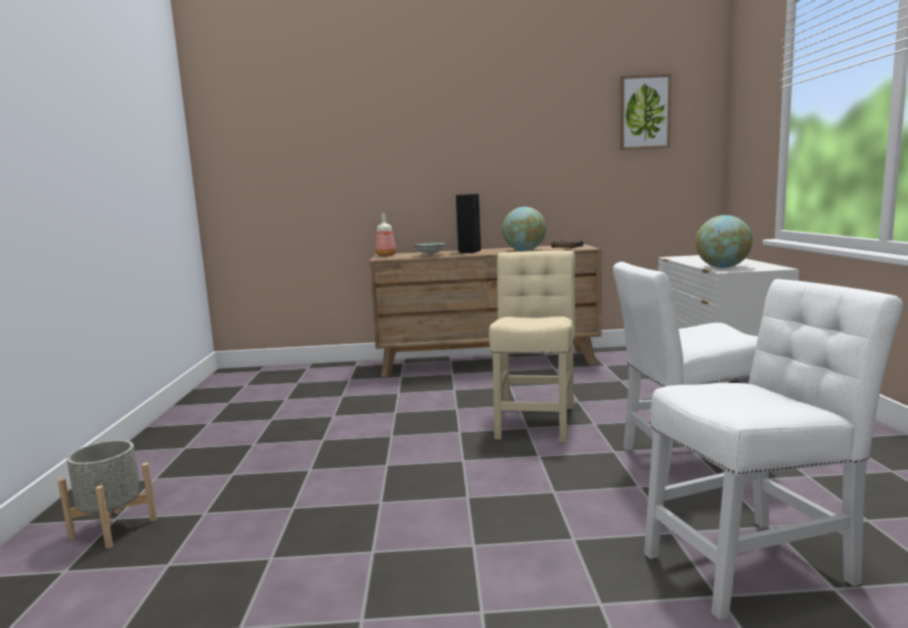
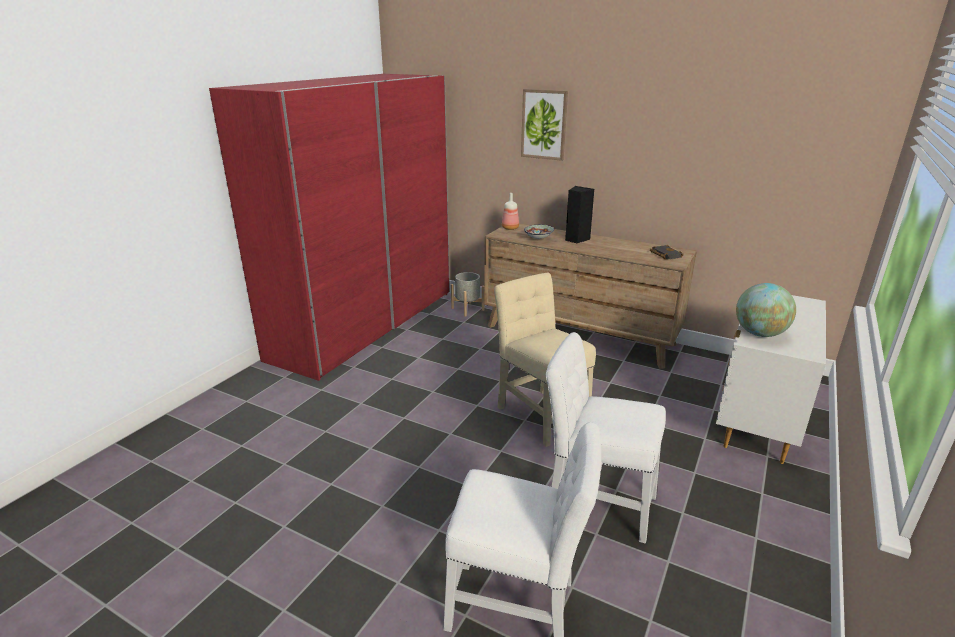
camera: 30 degrees right, 15 degrees up
(113, 528) = (240, 408): grey planter -> grey planter (467, 309)
(220, 407) = (365, 324): none -> red wardrobe
(524, 250) = (619, 252): globe -> none
(535, 419) = (540, 414): beige chair -> beige chair turned 75 degrees counterclockwise
(644, 112) = (792, 125): picture -> picture (544, 124)

